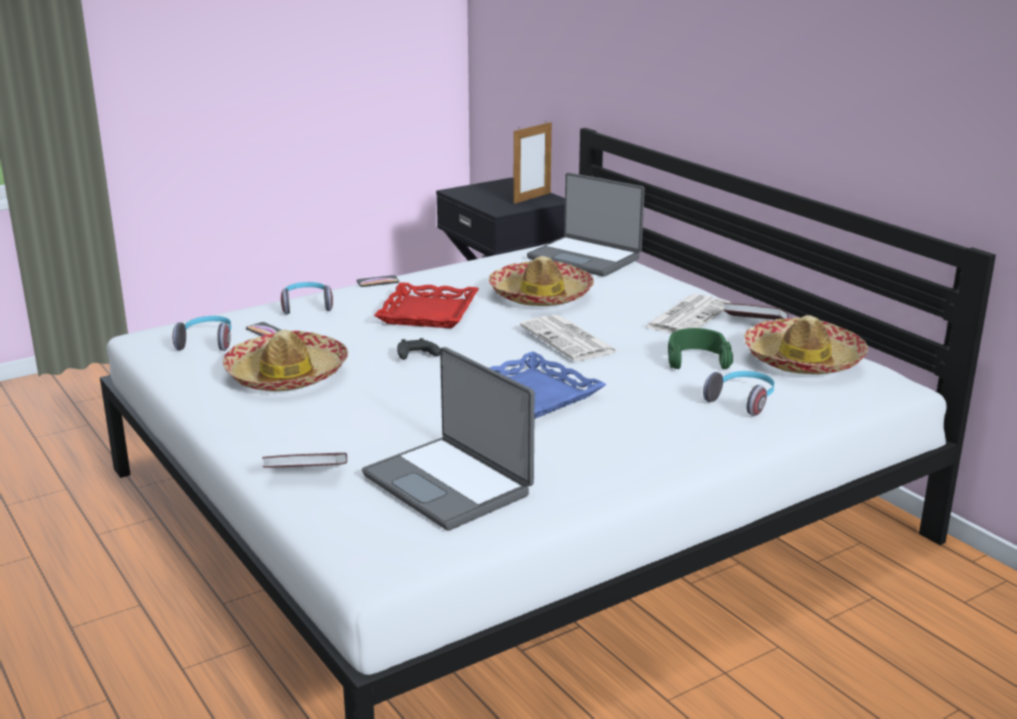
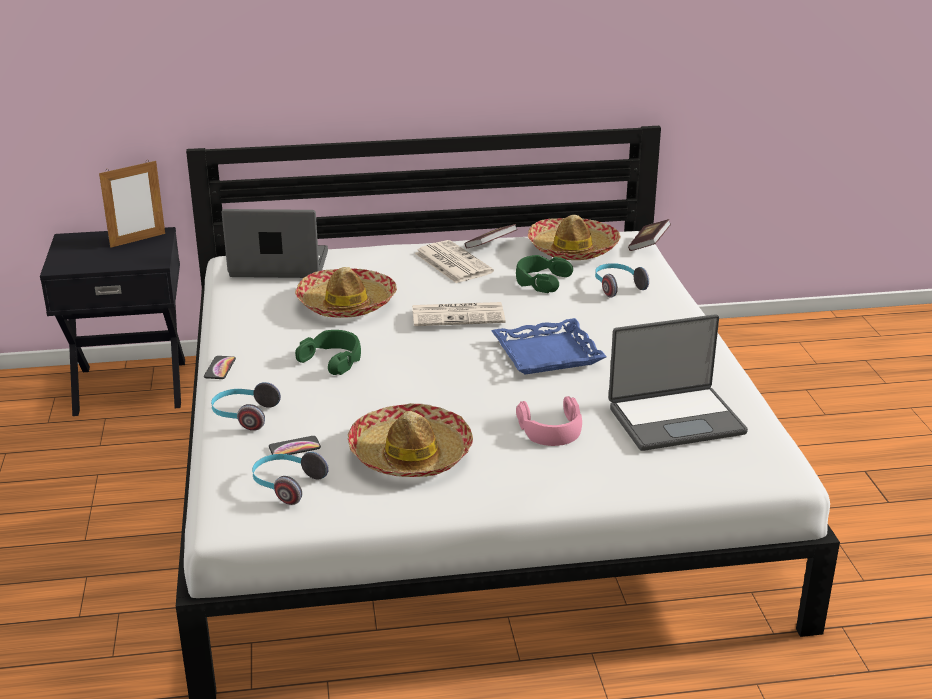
camera: 65 degrees left, 5 degrees up
(306, 475) = (622, 477): book -> book (648, 245)
(378, 425) = (551, 429): none -> pink headphones
(415, 357) = (425, 386): black game controller -> none
(429, 313) = (332, 359): red tray -> green headphones
(532, 198) = (138, 240): picture frame -> picture frame turned 75 degrees clockwise
(585, 258) = (278, 265): laptop -> laptop turned 150 degrees counterclockwise

